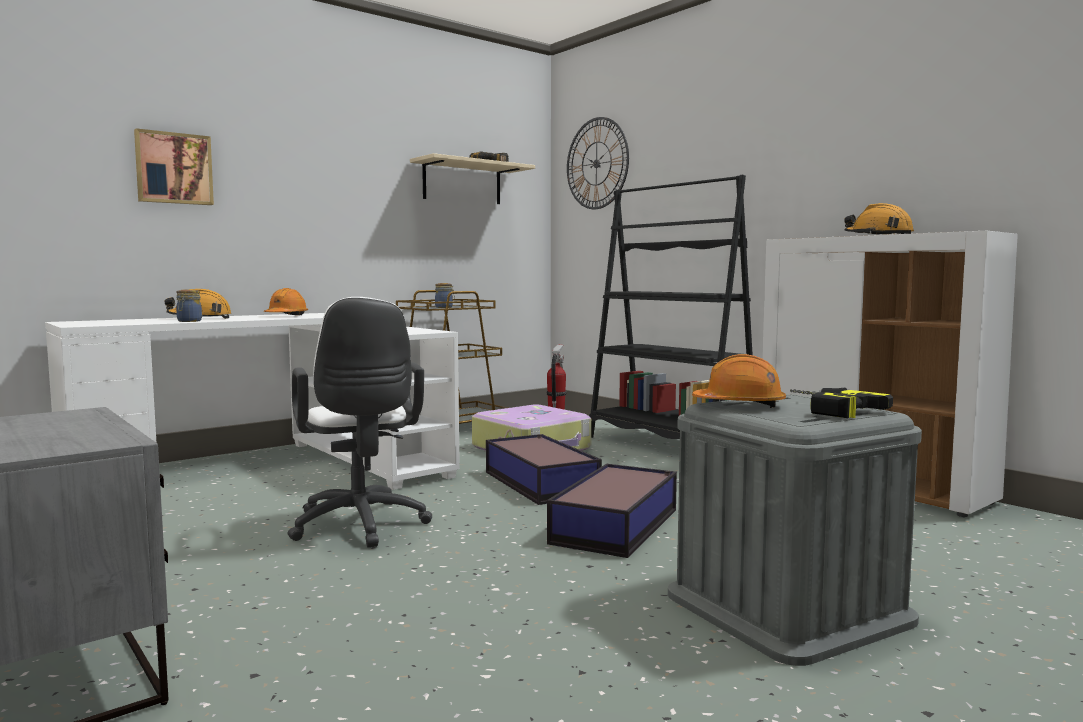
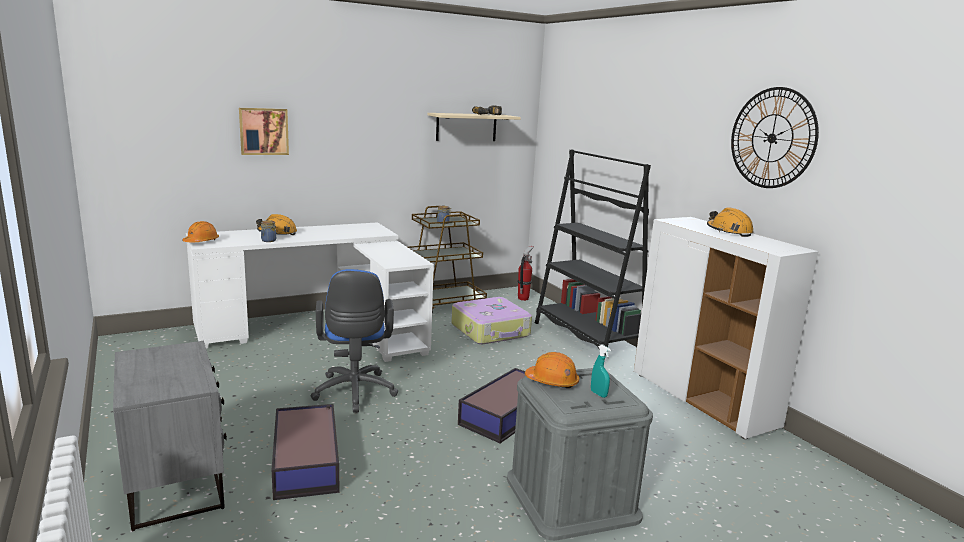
camera: 10 degrees right, 10 degrees up
(286, 316) = (332, 231): orange hard hat -> orange hard hat (201, 241)
(360, 527) = (354, 393): white office chair -> blue office chair
(540, 482) = (479, 367): storage box -> storage box (306, 460)
(596, 163) = (567, 117): wall clock -> wall clock (772, 138)
(824, 409) = (598, 394): power drill -> turquoise spray bottle

